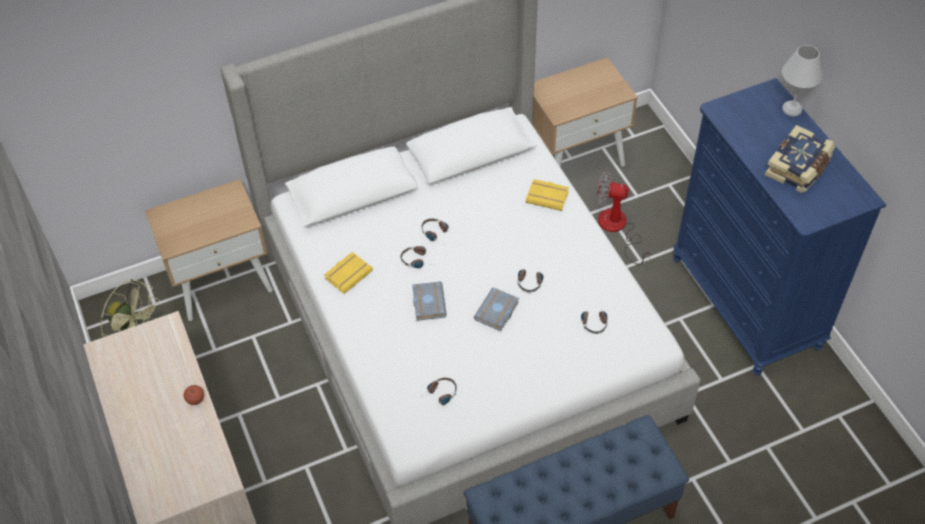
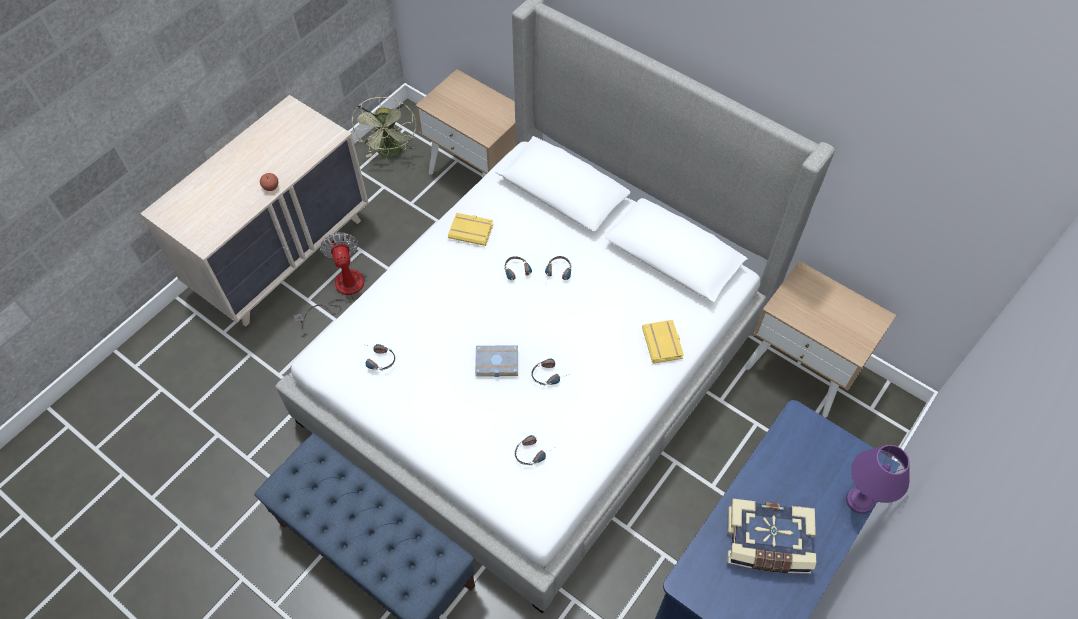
camera: 60 degrees right, 5 degrees up
(427, 302) = (474, 303): grey book -> none
(617, 228) = (738, 446): fan -> fan (341, 290)
(792, 110) = (858, 501): white table lamp -> purple table lamp

